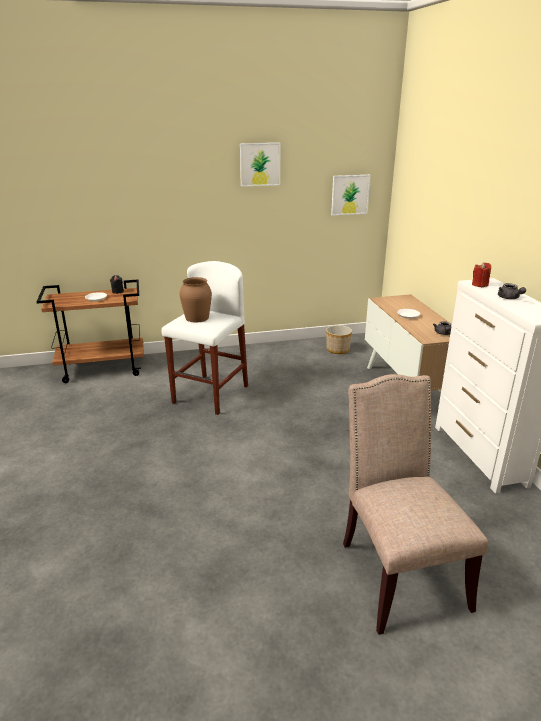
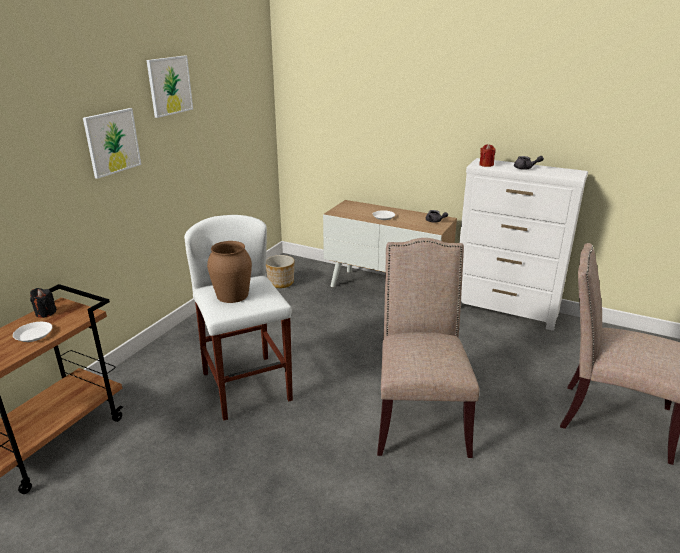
camera: 50 degrees left, 0 degrees up
(264, 469) = (419, 417): none -> beige chair
(350, 194) = (248, 110): picture -> picture (112, 142)

